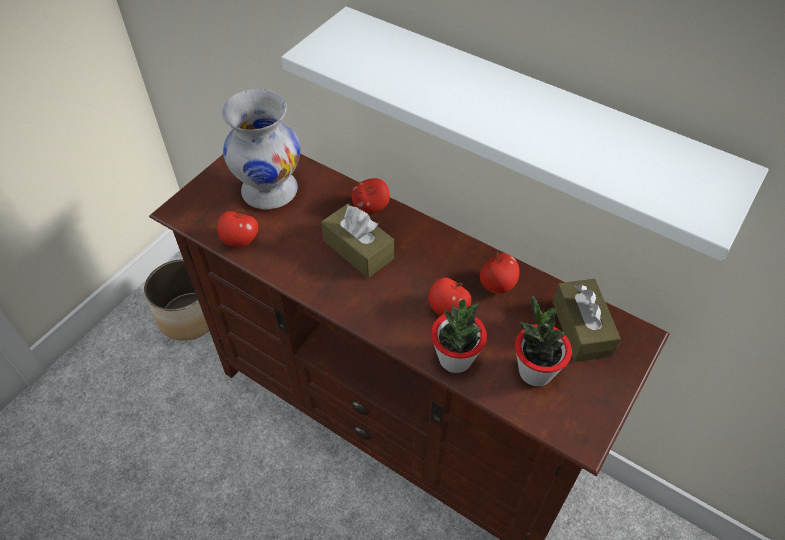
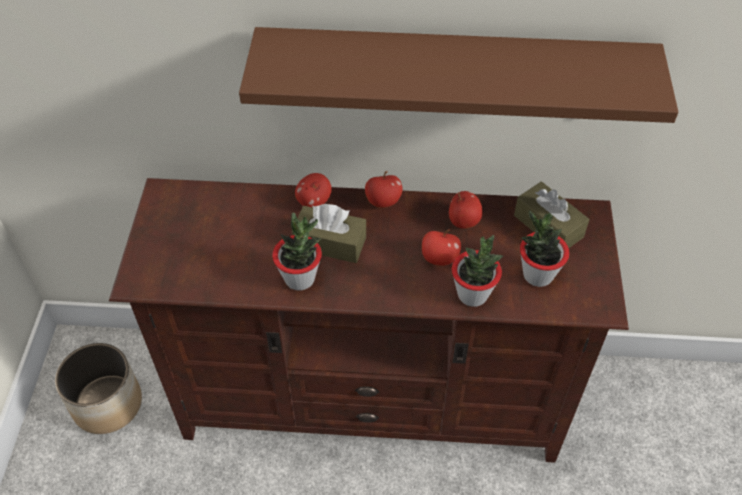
camera: 30 degrees left, 0 degrees up
(240, 240) = (218, 282): apple -> apple (383, 201)
(269, 191) = (211, 227): white vase -> none
(309, 269) = (300, 278): none -> potted plant
(525, 121) = (453, 72): white shelf -> brown shelf

